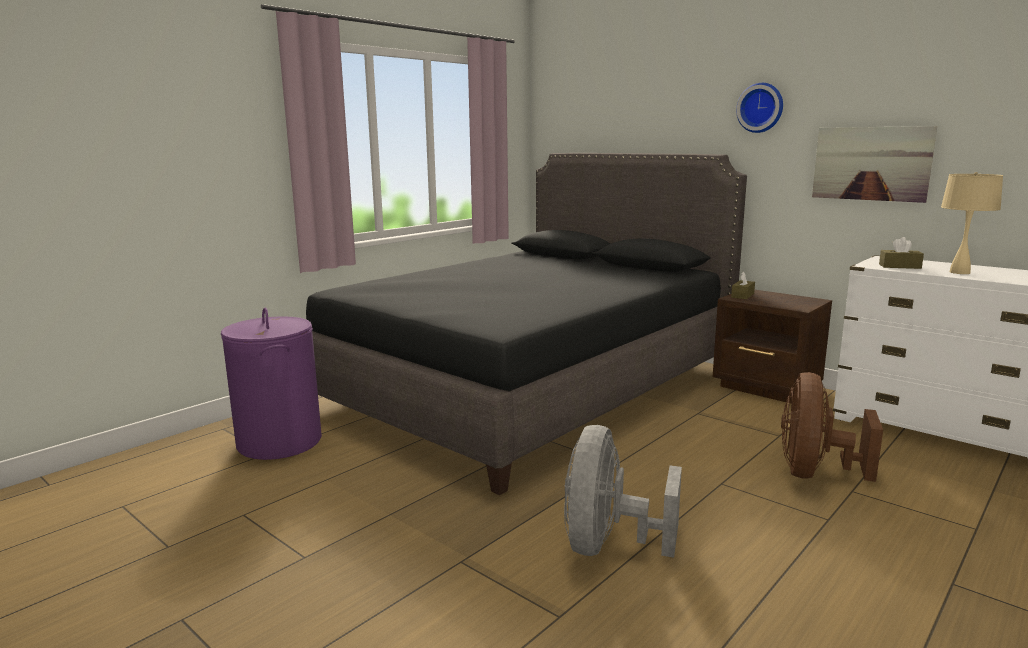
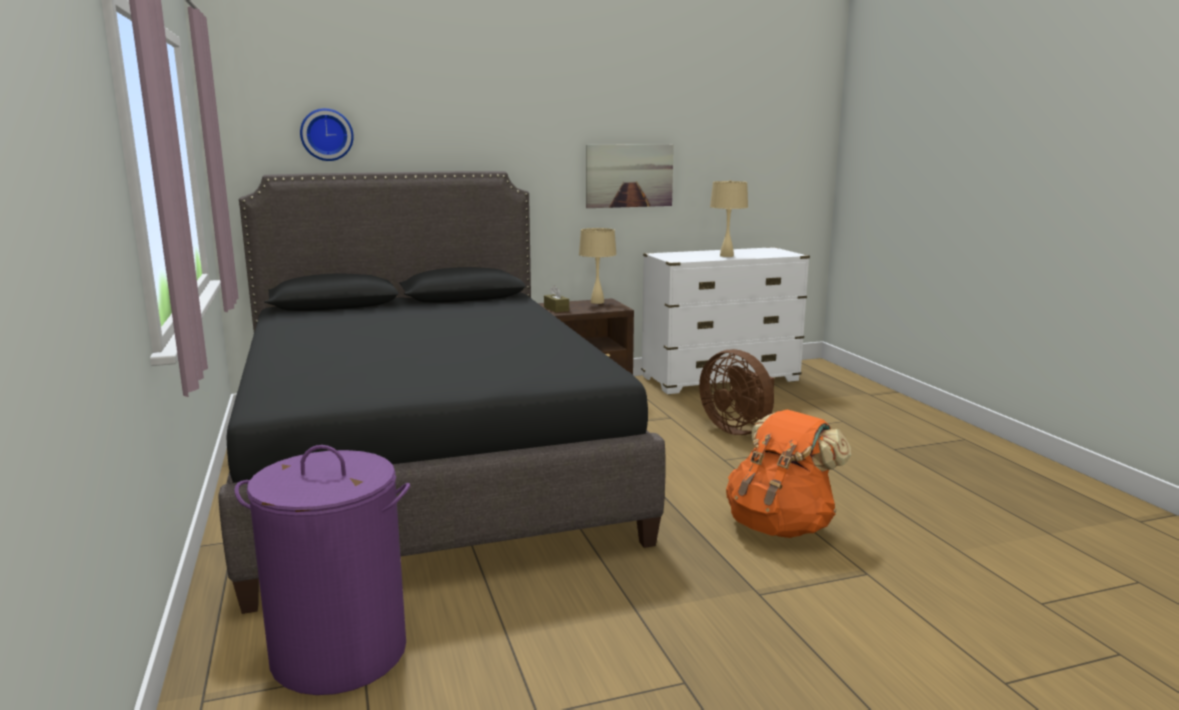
camera: 60 degrees left, 0 degrees up
(608, 545) = (780, 526): grey fan -> orange backpack
(761, 108) = (530, 124): wall clock -> wall clock (326, 134)
(801, 299) = (597, 302): none -> beige table lamp
(899, 266) = (689, 258): brown tissue box -> none

